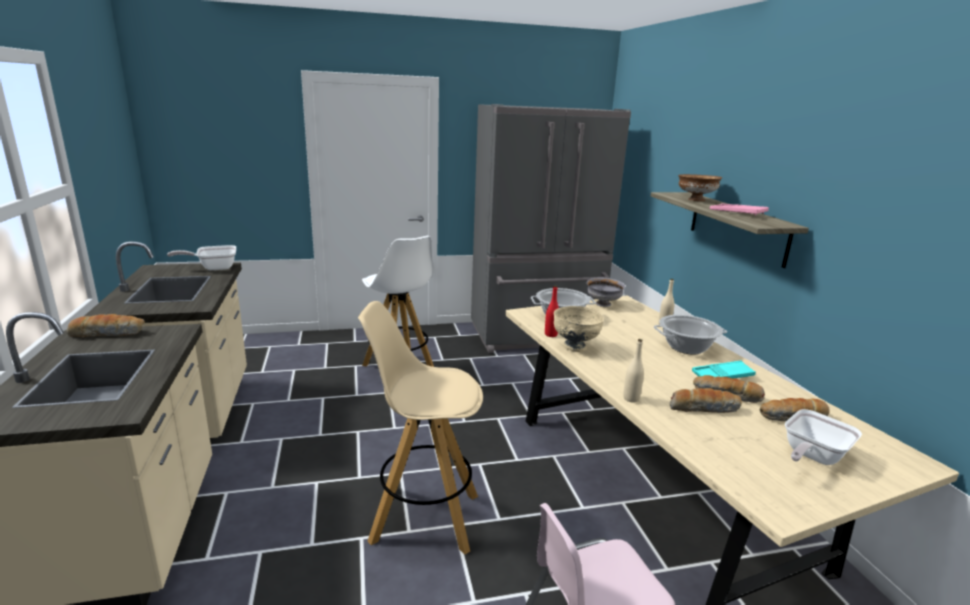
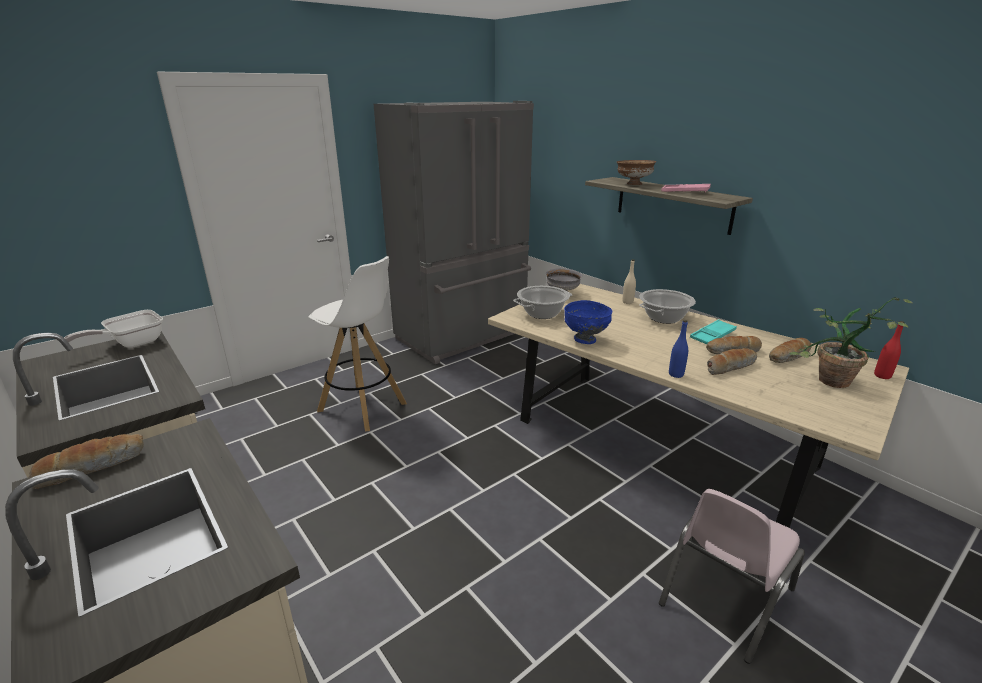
camera: 25 degrees left, 5 degrees up
(423, 517) = (507, 543): beige stool -> none
(551, 334) = (553, 333): red bottle -> red bottle (882, 376)
(575, 347) = (585, 340): beige bowl -> blue bowl
(631, 398) = (676, 374): beige bottle -> blue bottle
(811, 456) = (830, 383): frying pan -> potted plant

